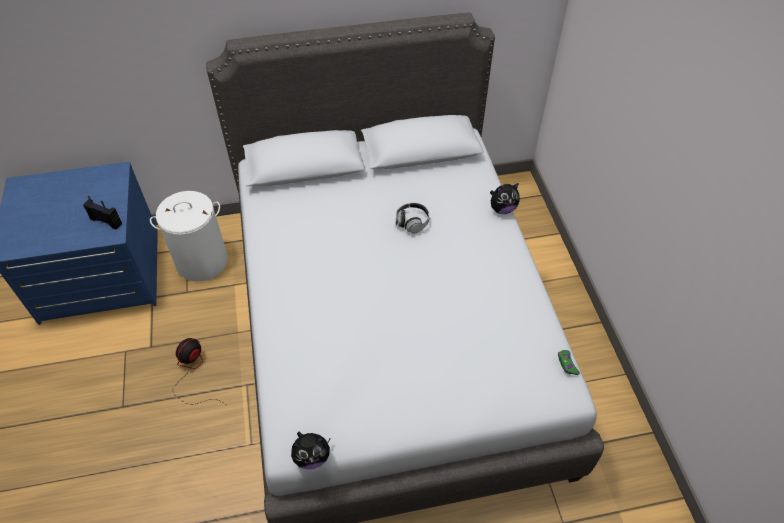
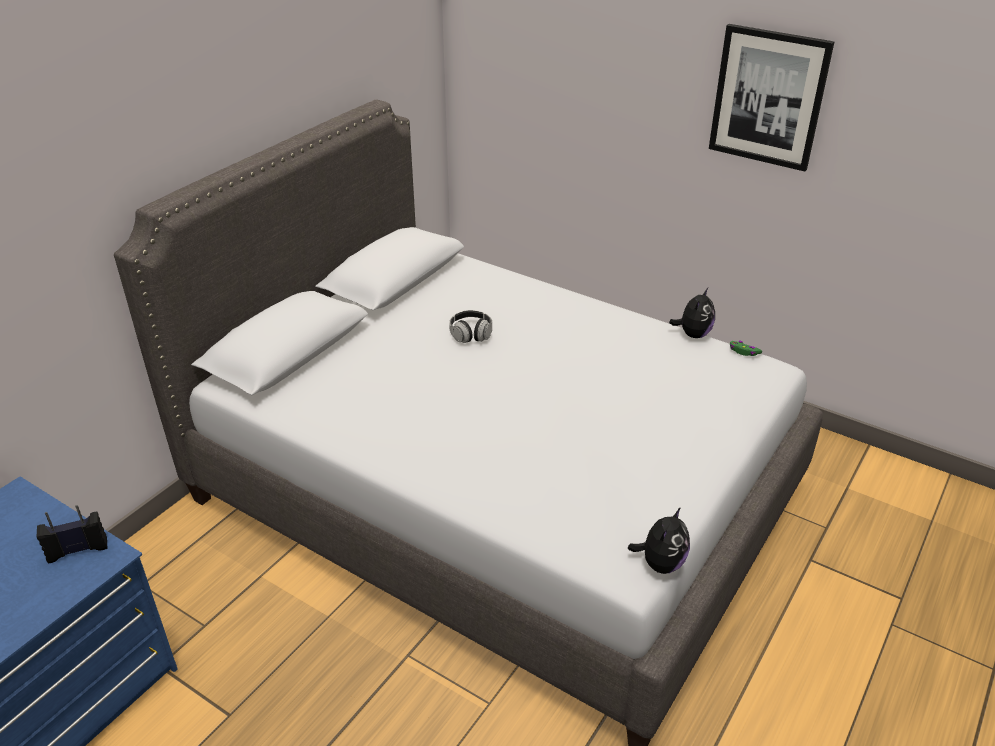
camera: 45 degrees left, 15 degrees down
(193, 372) = (325, 695): fan -> none
(202, 261) = (184, 582): white laundry basket -> none
(502, 209) = (534, 282): plush toy -> plush toy (693, 334)
(721, 179) = (768, 97): none -> picture

